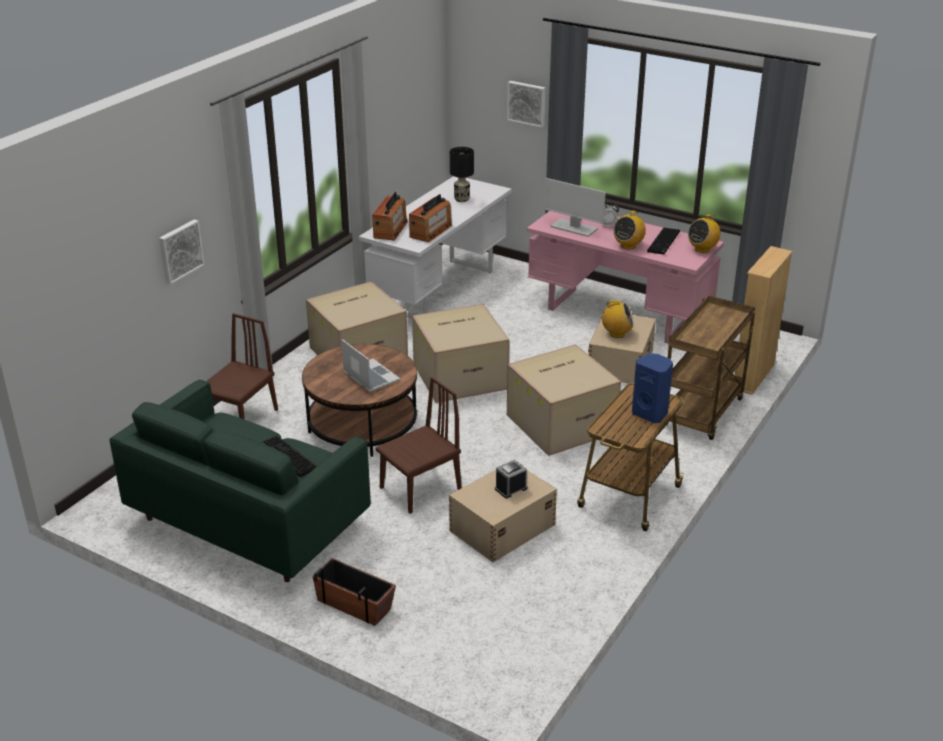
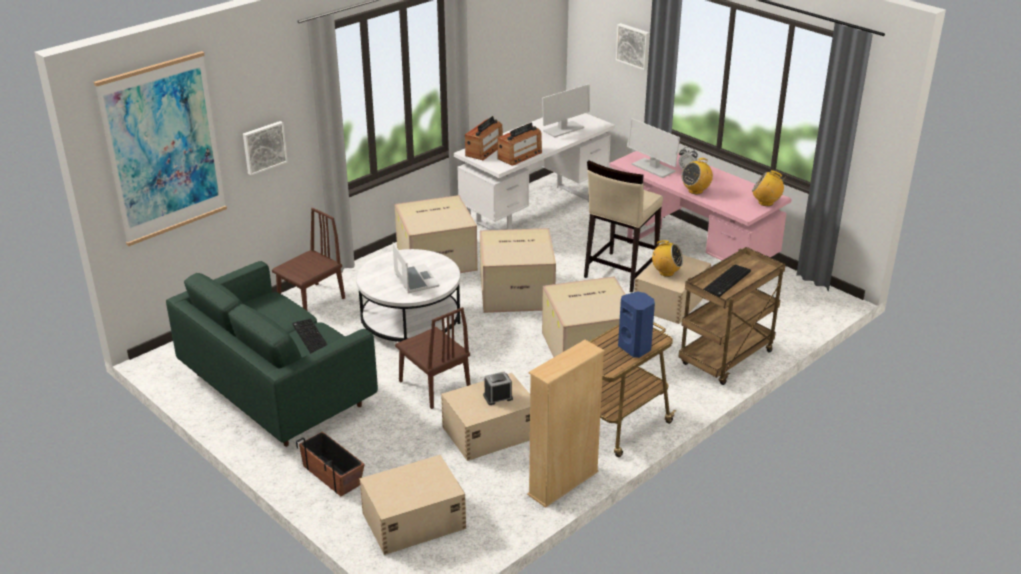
camera: 15 degrees right, 0 degrees up
(82, 264) = (163, 149): none -> picture
(362, 425) = (410, 322): brown coffee table -> white coffee table
(420, 488) = (434, 386): brown chair -> brown chair turned 75 degrees clockwise
(461, 199) = (563, 129): black table lamp -> monitor
(465, 637) = (412, 520): none -> beige storage box
(556, 341) = (620, 272): none -> beige stool
(664, 242) = (732, 191): keyboard -> keyboard (727, 282)
(702, 249) = (766, 202): radio -> radio turned 45 degrees clockwise
(753, 376) = (793, 332): beige bookcase -> beige bookcase (563, 483)

